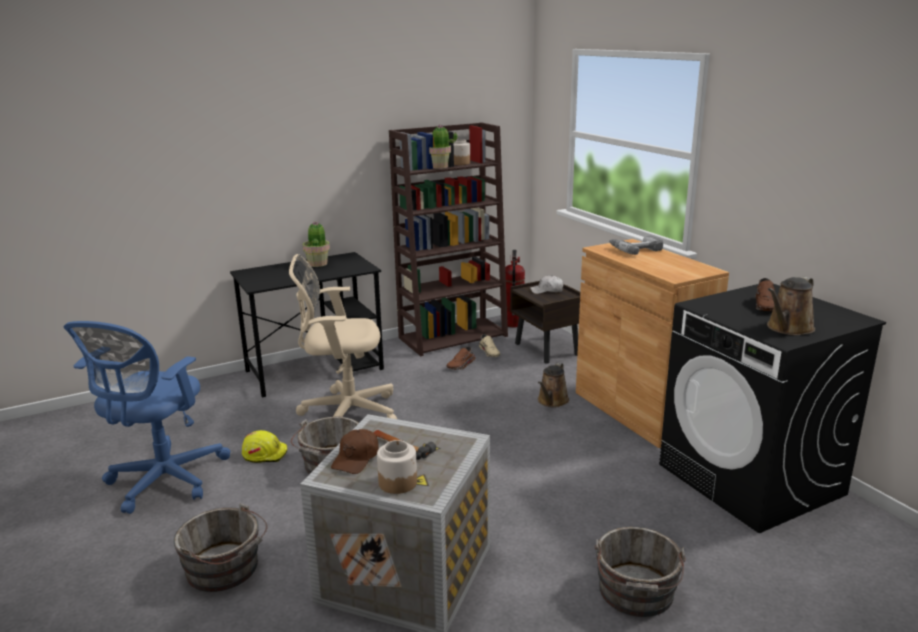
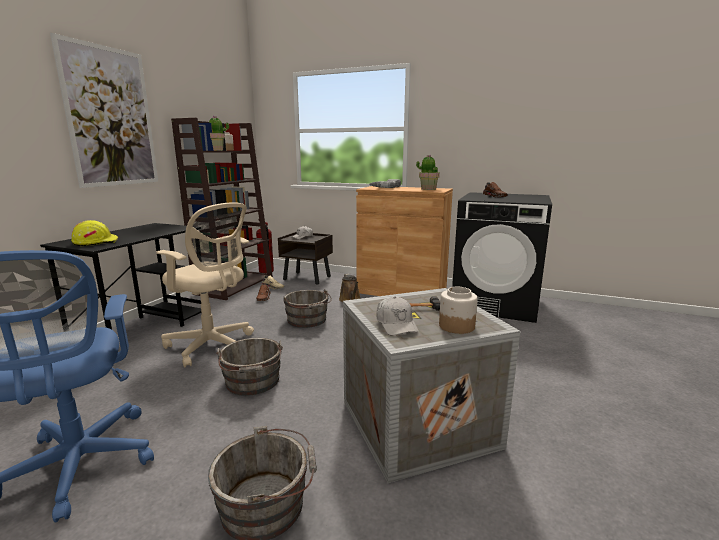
camera: 40 degrees left, 5 degrees down
(265, 453) = (176, 398): yellow hard hat -> yellow hard hat (96, 242)
(313, 140) = (111, 117): none -> picture
(318, 264) = (134, 230): potted plant -> potted plant (428, 189)
(345, 412) = (213, 346): beige office chair -> beige office chair turned 105 degrees counterclockwise
(356, 459) = (396, 324): brown cap -> white cap
(636, 594) = (543, 370): grey bucket -> grey bucket (308, 320)
(788, 328) = (528, 199): brown watering can -> none

